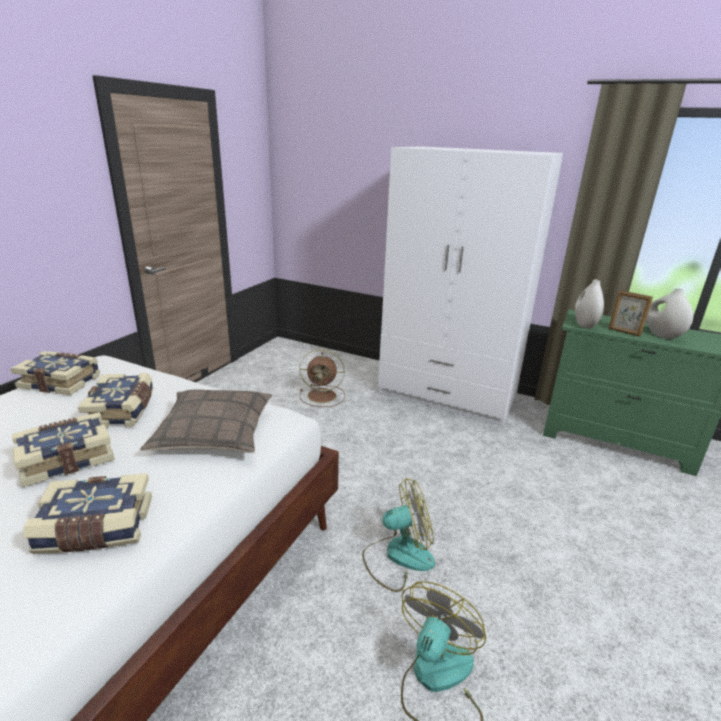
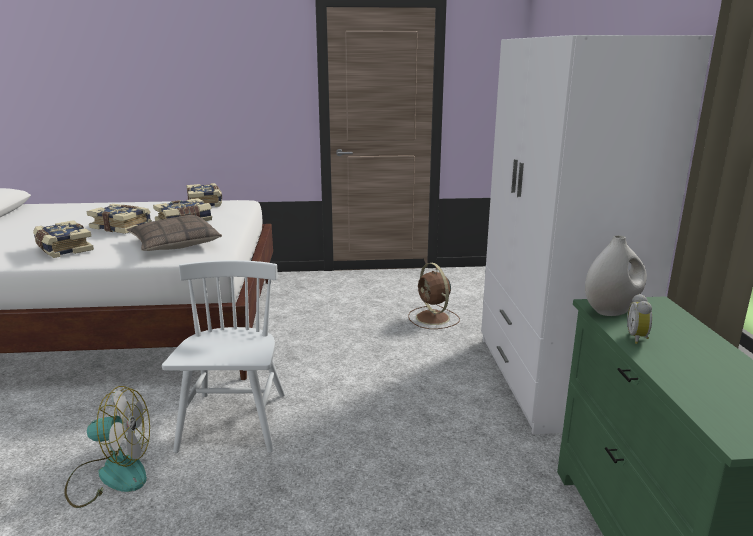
camera: 60 degrees right, 5 degrees down
(398, 556) = (234, 422): fan -> white chair
(624, 332) = (638, 338): picture frame -> alarm clock
(661, 335) = (691, 367): white vase -> none

